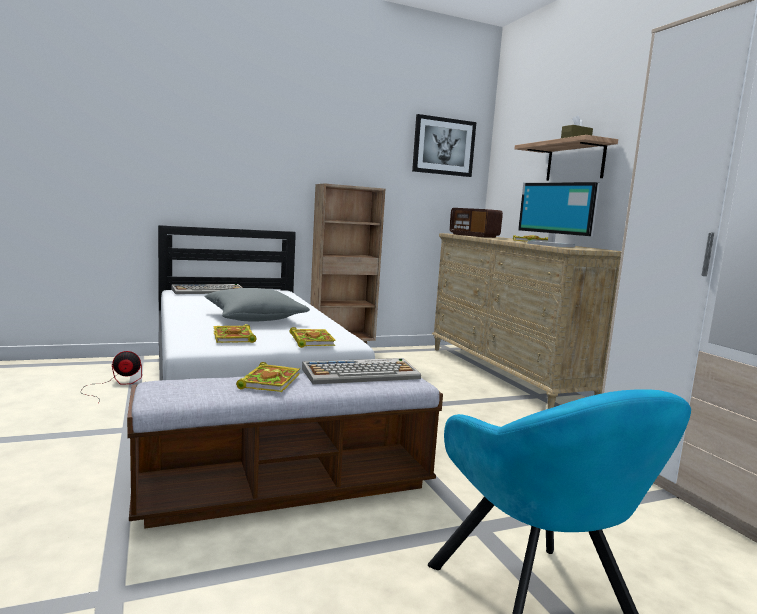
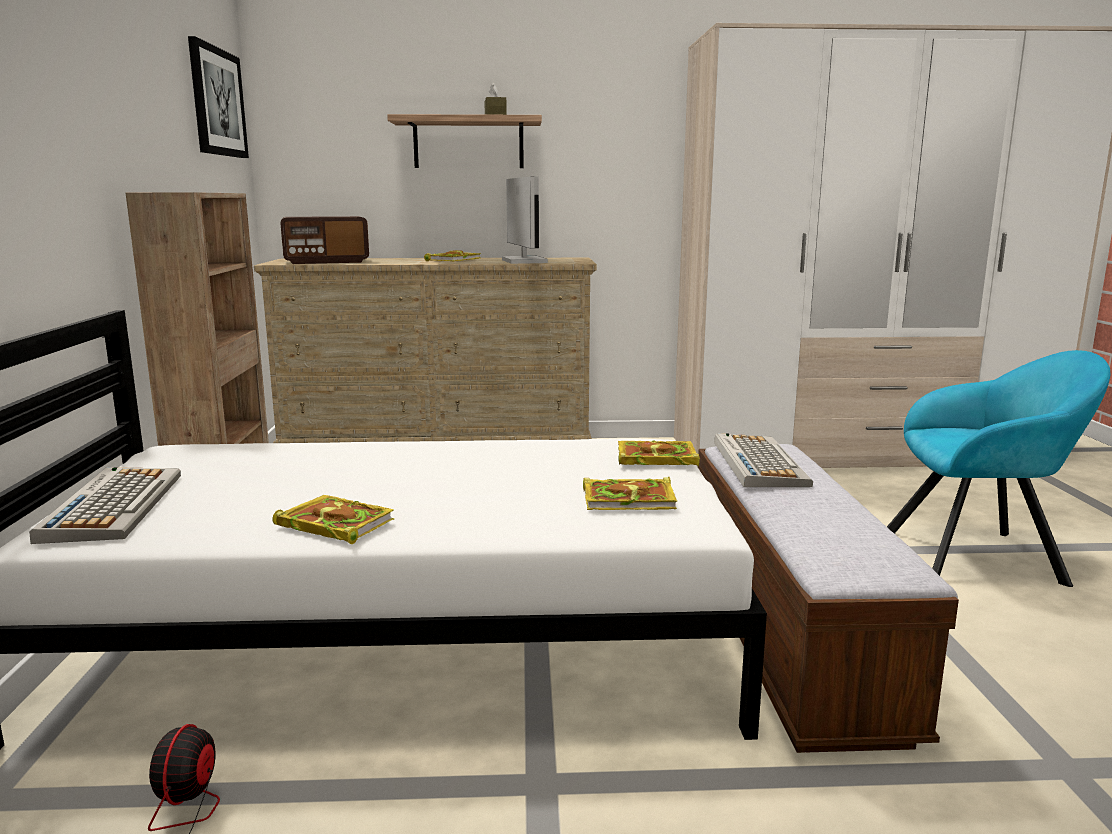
camera: 70 degrees left, 5 degrees up
(255, 319) = (475, 481): grey pillow -> none
(270, 381) = (806, 505): book -> book (332, 524)
(552, 245) = (521, 261): monitor -> monitor turned 90 degrees counterclockwise

